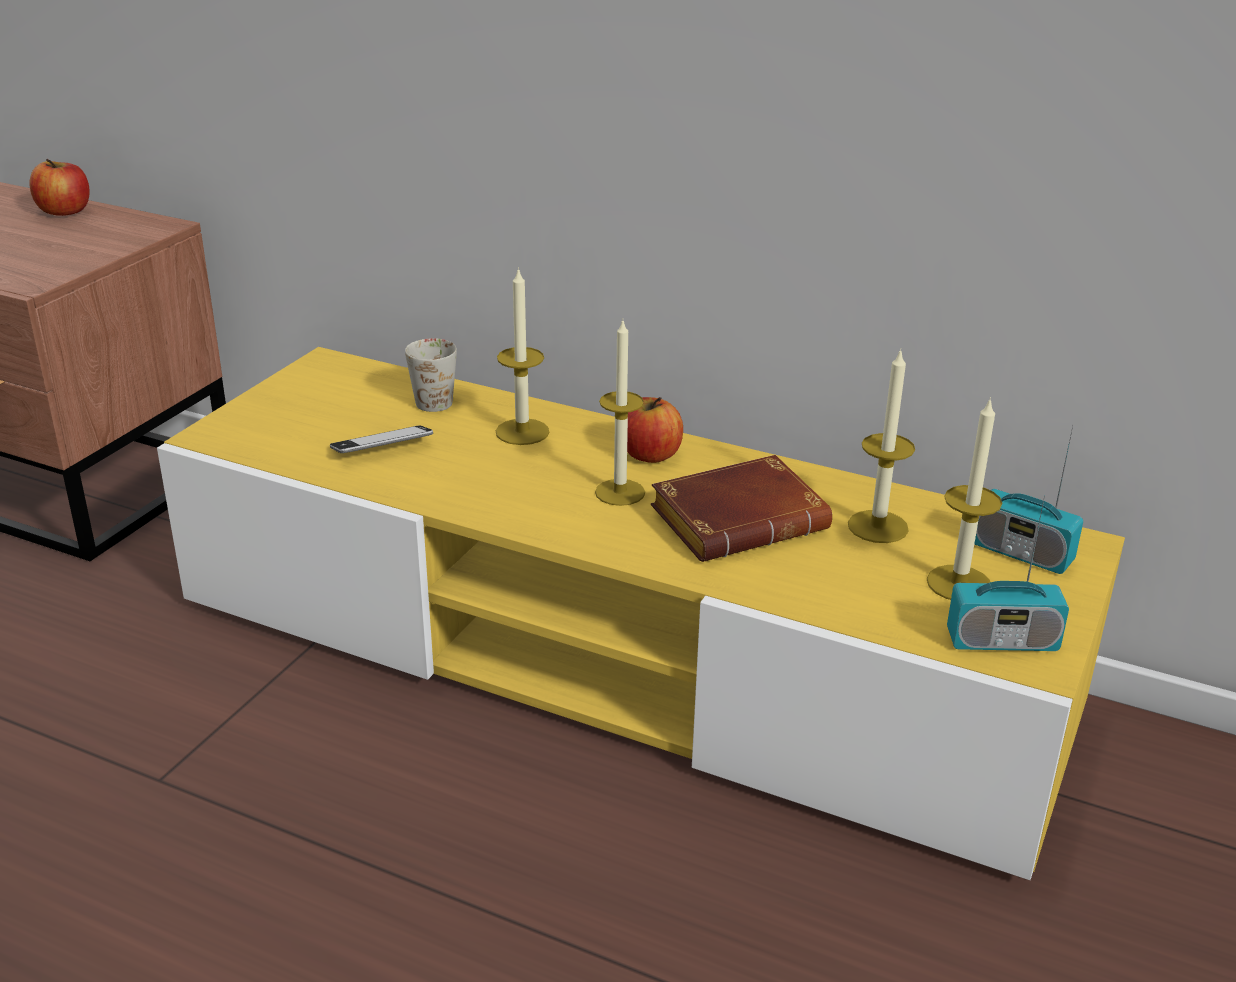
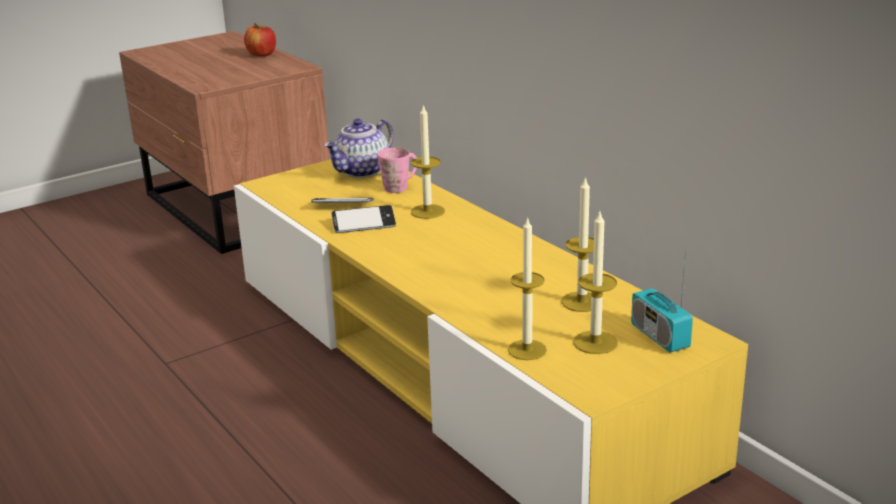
camera: 30 degrees right, 5 degrees down
(352, 384) = (362, 171): none -> teapot
(438, 398) = (401, 186): white mug -> pink mug
(449, 473) = (363, 224): none -> phone
(620, 492) = (446, 252): candle -> candle (527, 350)
(650, 454) = (487, 236): apple -> none
(740, 519) = (500, 280): brown book -> none
(1002, 641) = (583, 378): radio -> none

